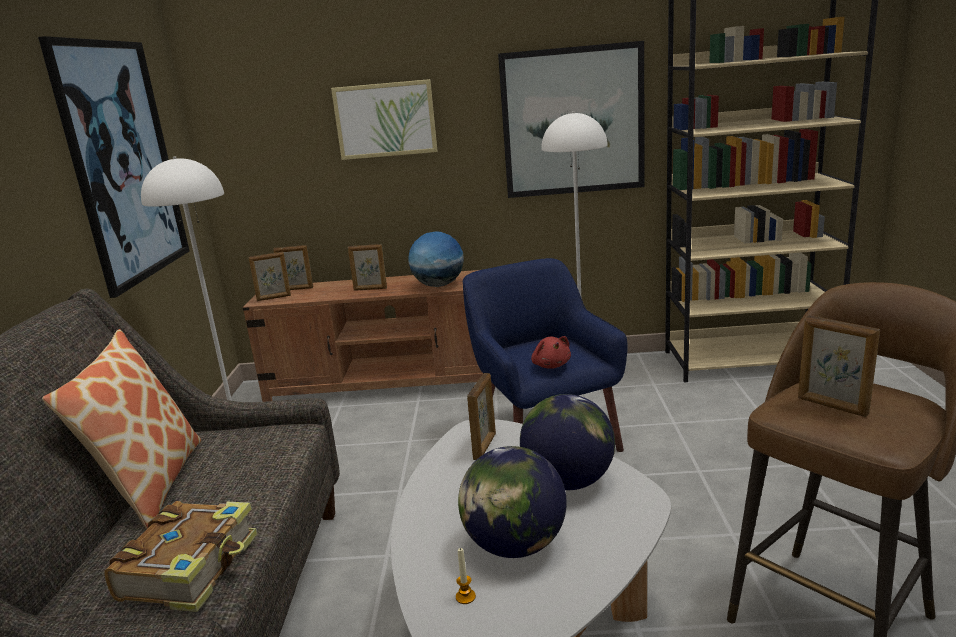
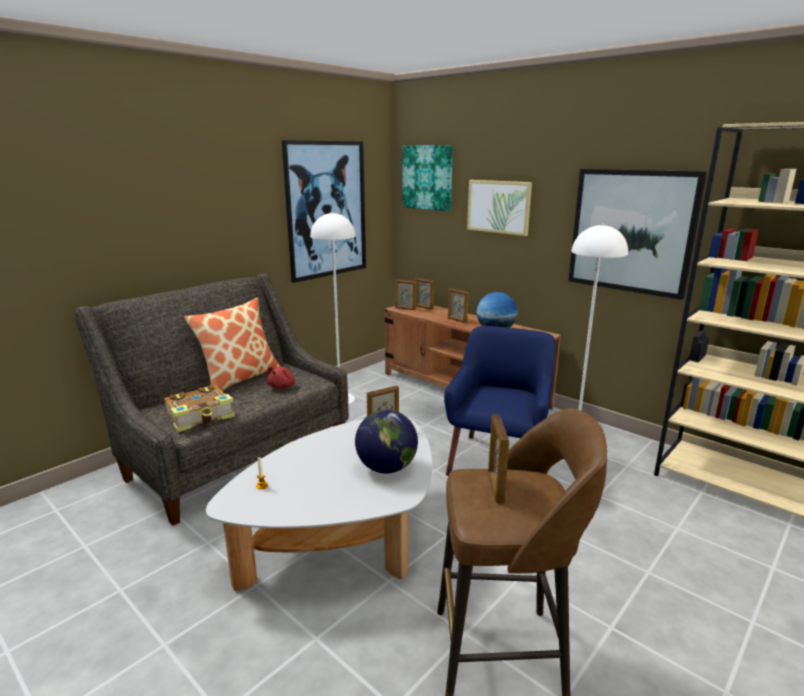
camera: 40 degrees right, 0 degrees up
(251, 94) = (427, 177): none -> picture
(515, 545) = (314, 480): globe -> none
(551, 365) = (491, 406): red plush toy -> red plush toy (282, 386)

